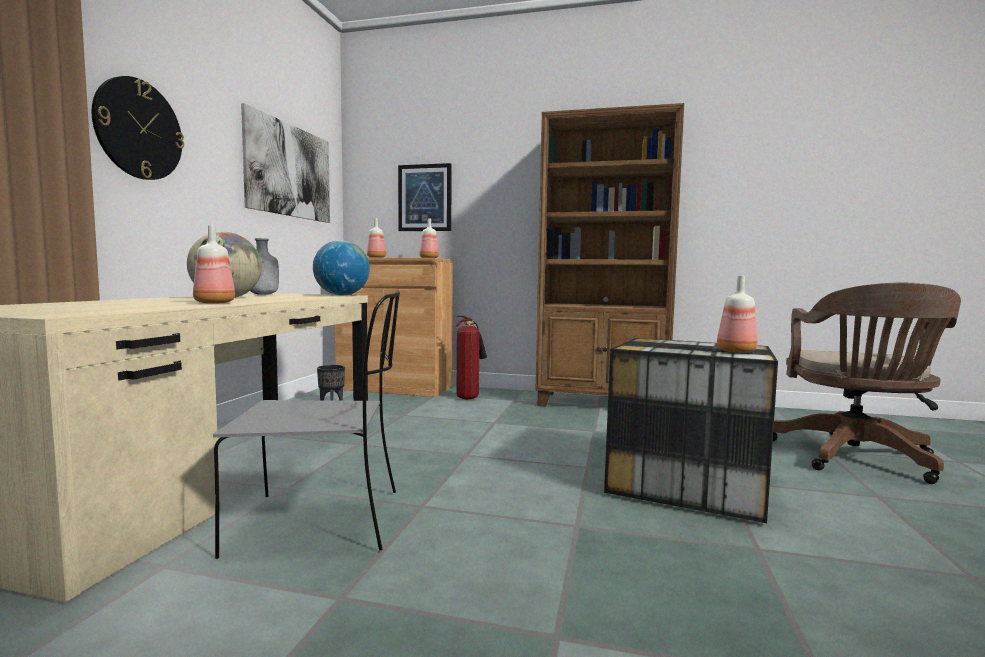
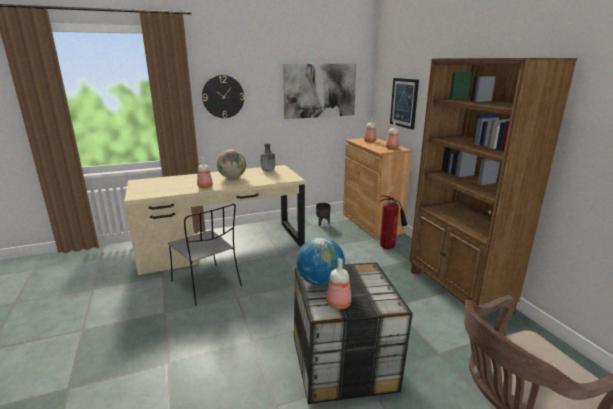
camera: 55 degrees right, 15 degrees up
(341, 295) = (292, 178): globe -> globe (320, 282)

